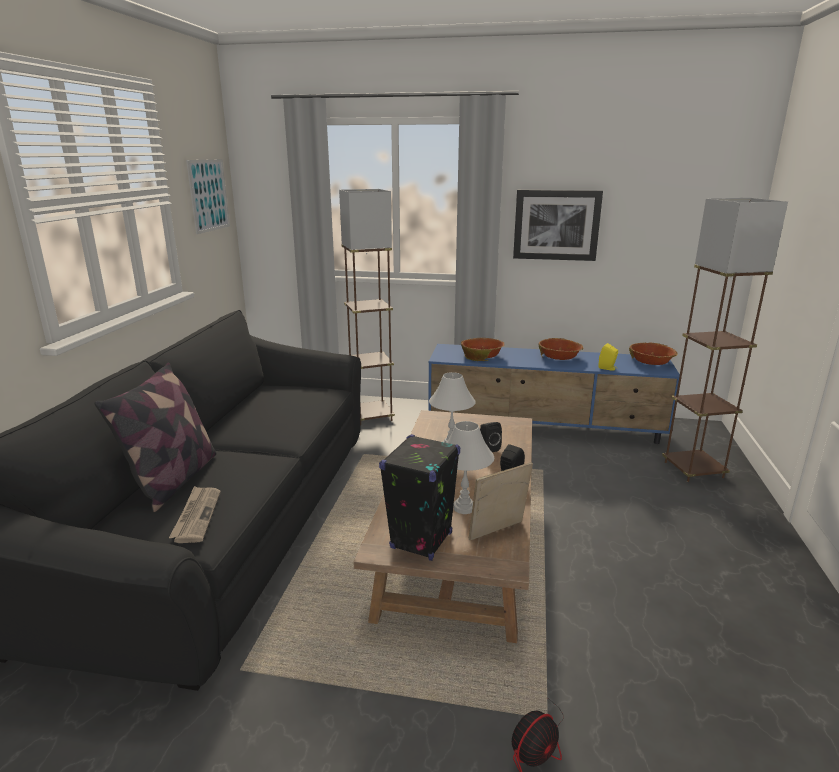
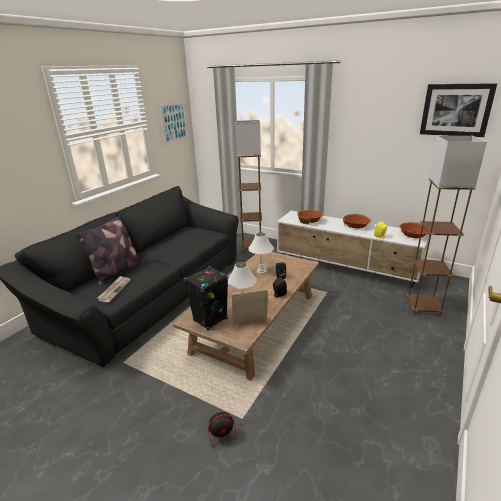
camera: 20 degrees right, 5 degrees up
(545, 428) = (345, 267): blue tv stand -> white tv stand
(556, 225) = (364, 144): picture -> picture (456, 110)

